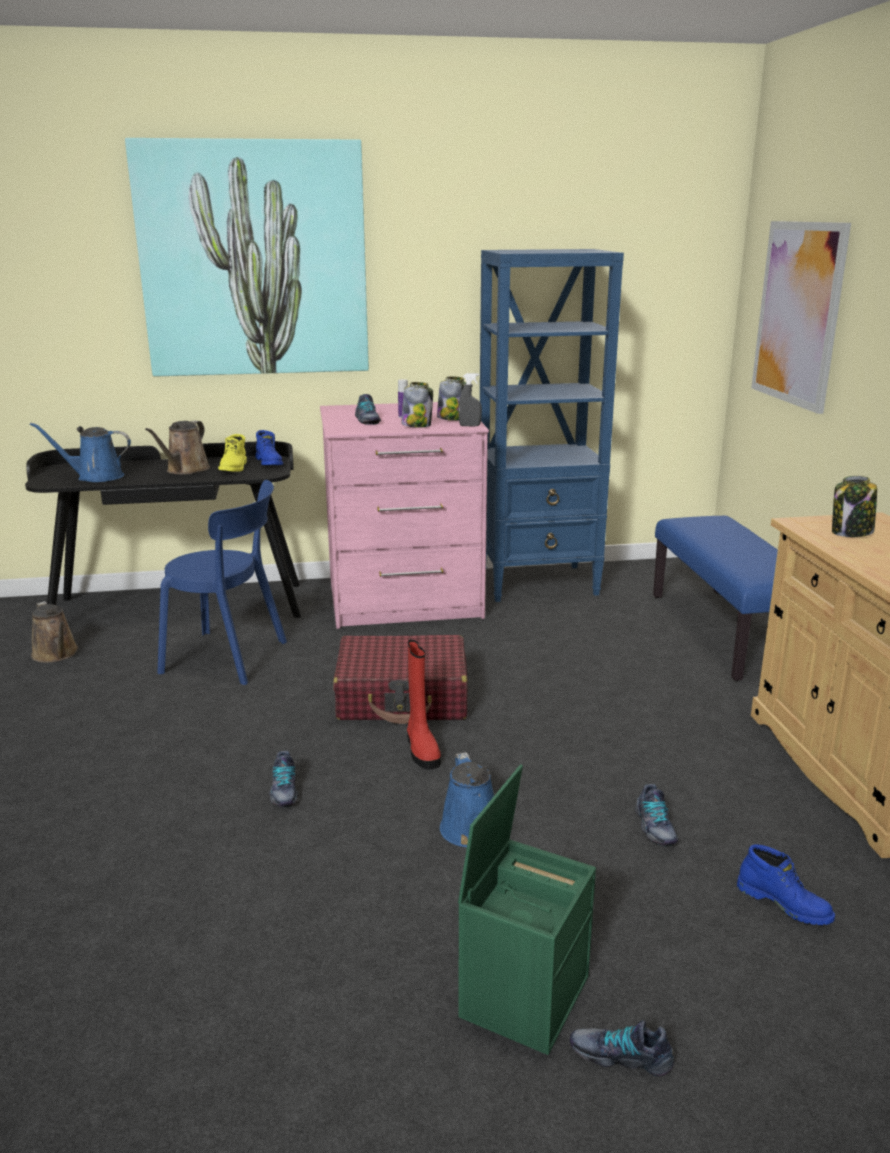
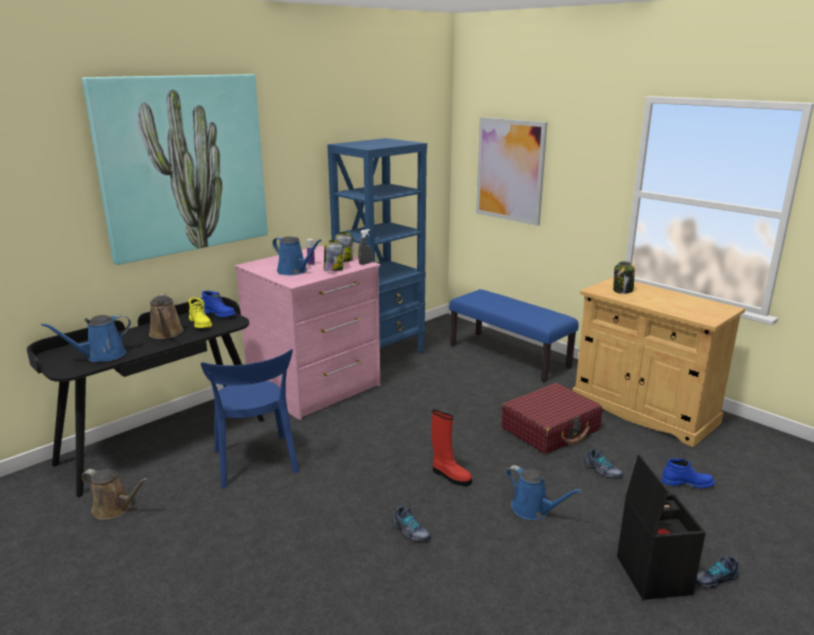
camera: 35 degrees left, 0 degrees up
(230, 657) = (256, 463): blue chair -> blue chair turned 90 degrees clockwise
(367, 420) = (294, 271): shoe -> blue watering can
(403, 697) = (399, 449): red suitcase -> red suitcase (550, 429)
(524, 993) = (651, 574): green storage box -> black storage box

